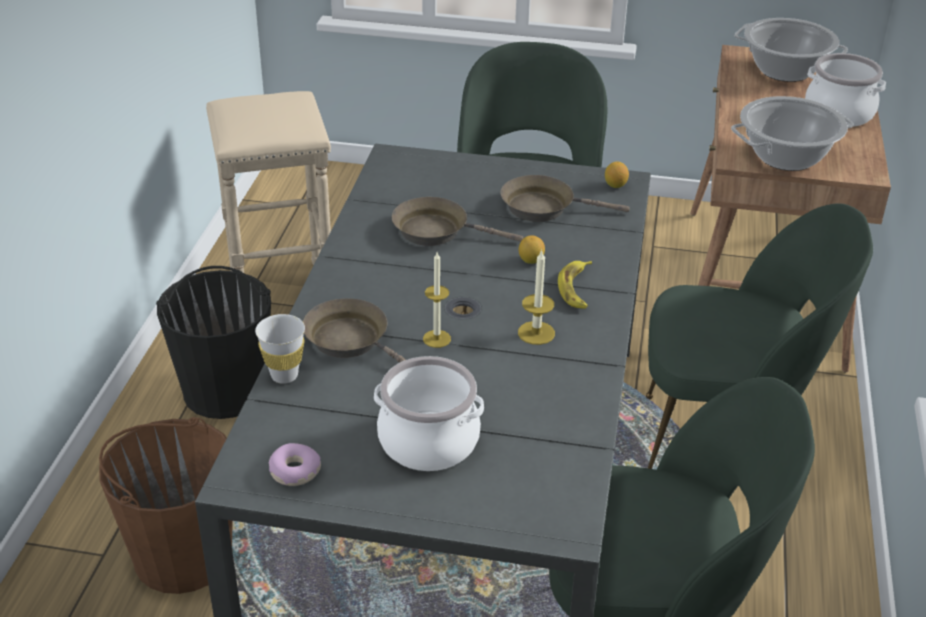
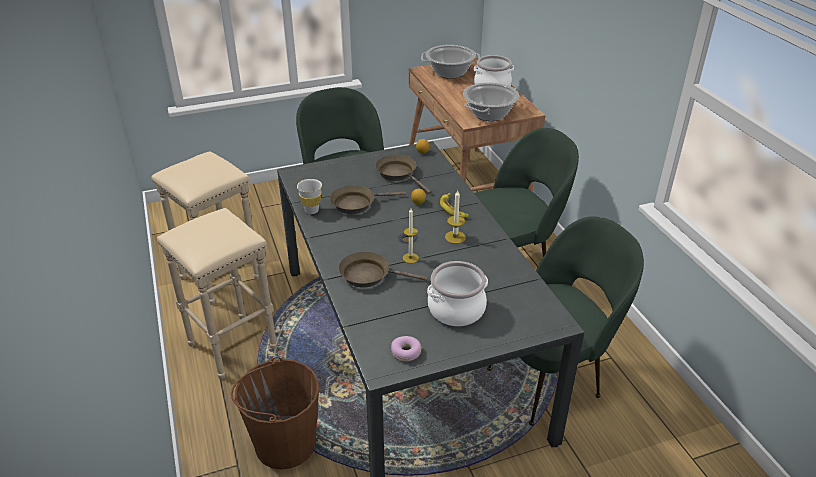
camera: 30 degrees left, 0 degrees up
(225, 390) = (233, 344): black bucket -> beige stool
(284, 375) = (351, 307): white cup -> white cup (311, 210)
(543, 207) = (398, 174): brown frying pan -> brown frying pan turned 75 degrees clockwise

